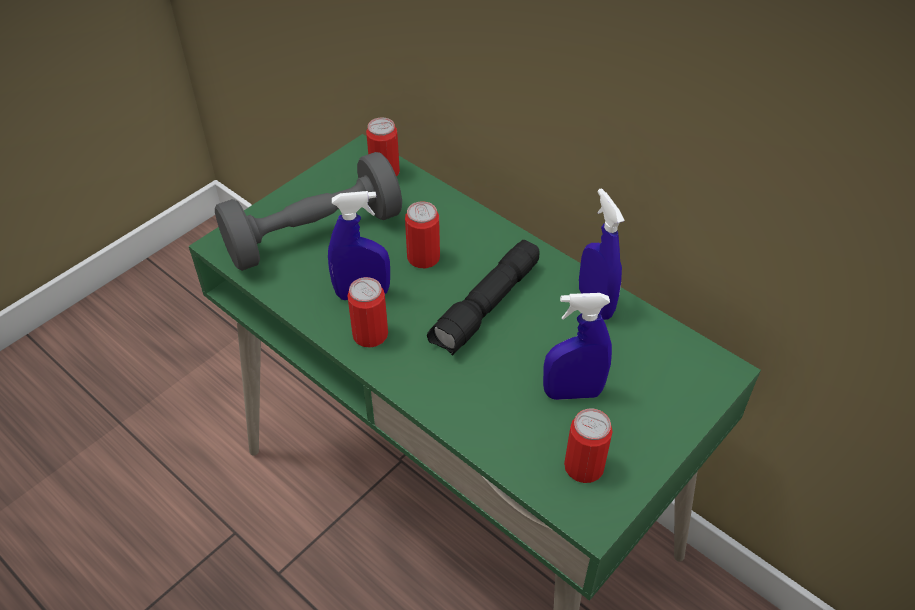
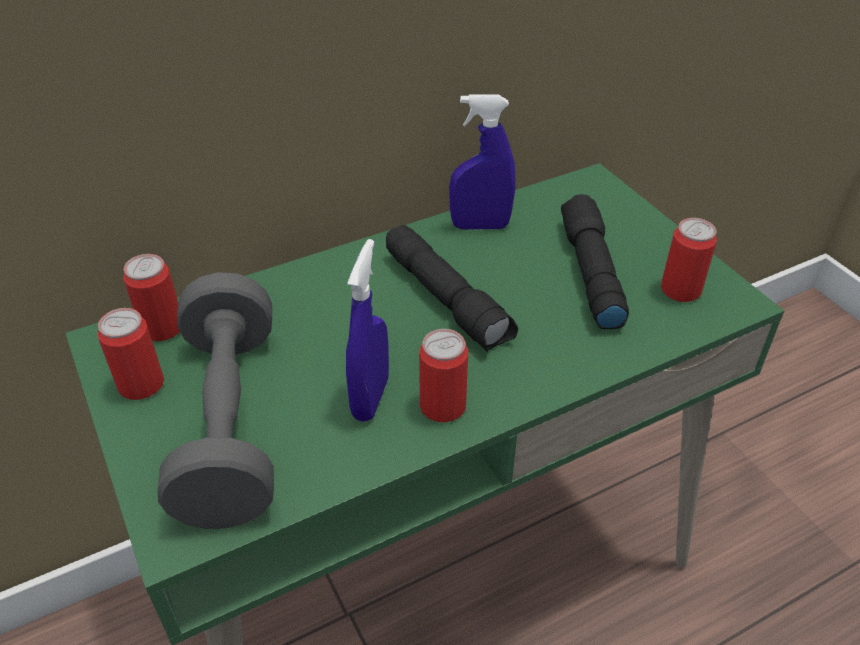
camera: 70 degrees left, 5 degrees down
(423, 258) = (341, 330): can -> can (141, 384)
(572, 393) = (589, 272): blue spray bottle -> black flashlight

